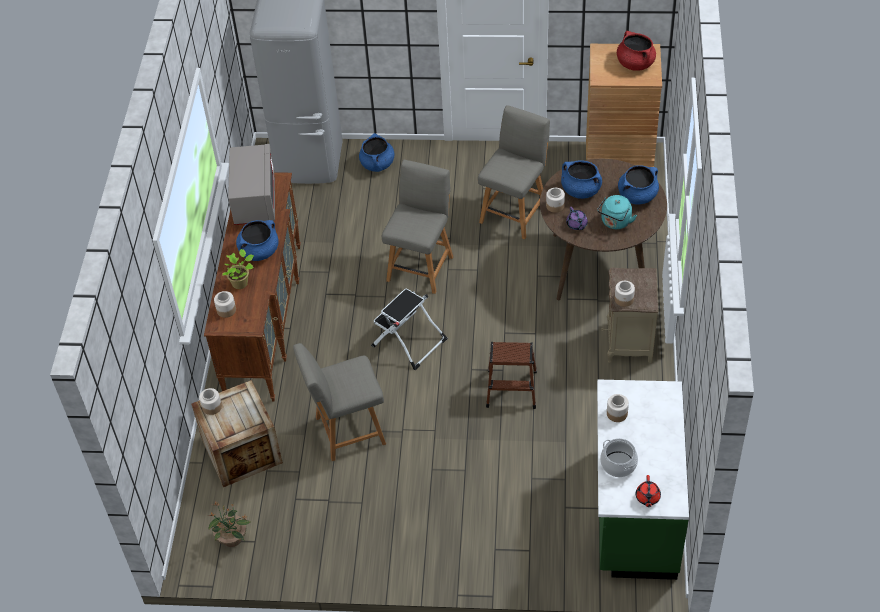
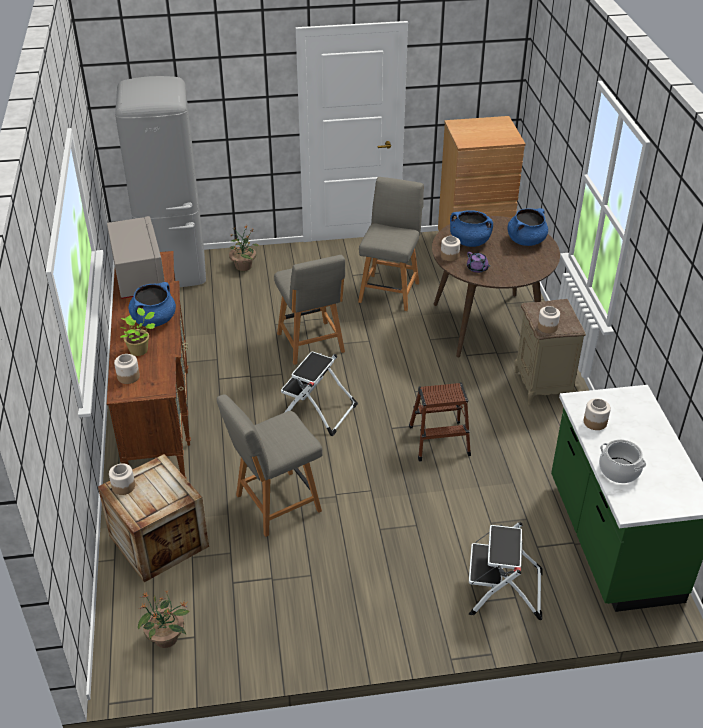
camera: 15 degrees left, 10 degrees down
(377, 164) = (243, 266): blue cooking pot -> potted plant
(421, 267) = (311, 344): grey chair -> grey chair turned 150 degrees clockwise
(522, 541) = (504, 588): none -> step ladder
(615, 222) = (514, 263): turquoise kettle -> none
(635, 63) = (493, 130): red cooking pot -> none
(647, 497) = (666, 499): red teapot -> none

